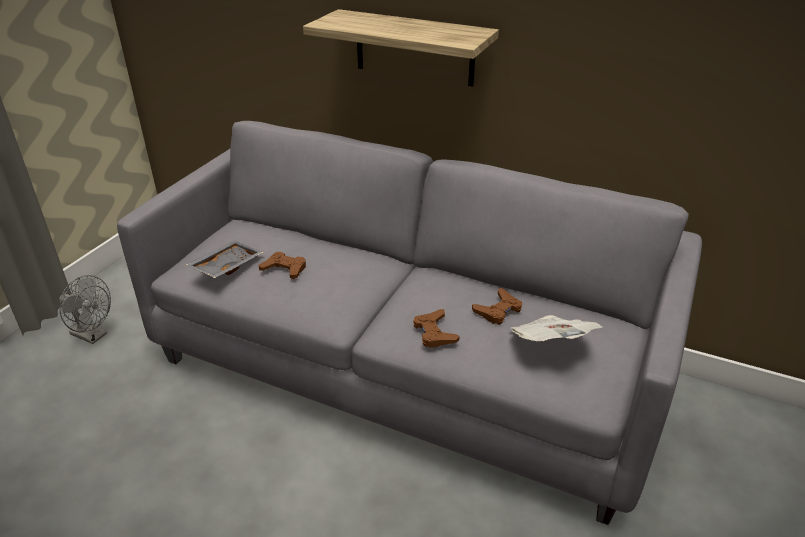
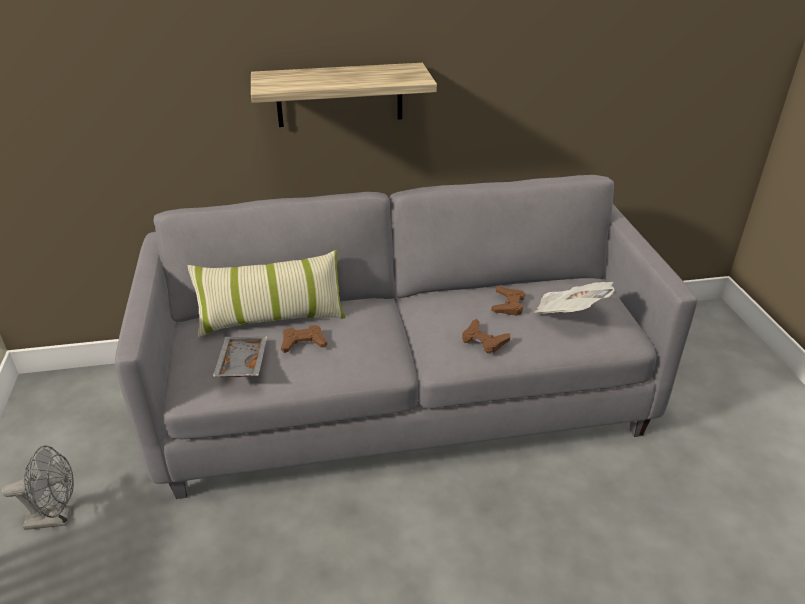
camera: 35 degrees left, 0 degrees up
(288, 241) = (271, 318): none -> pillow

